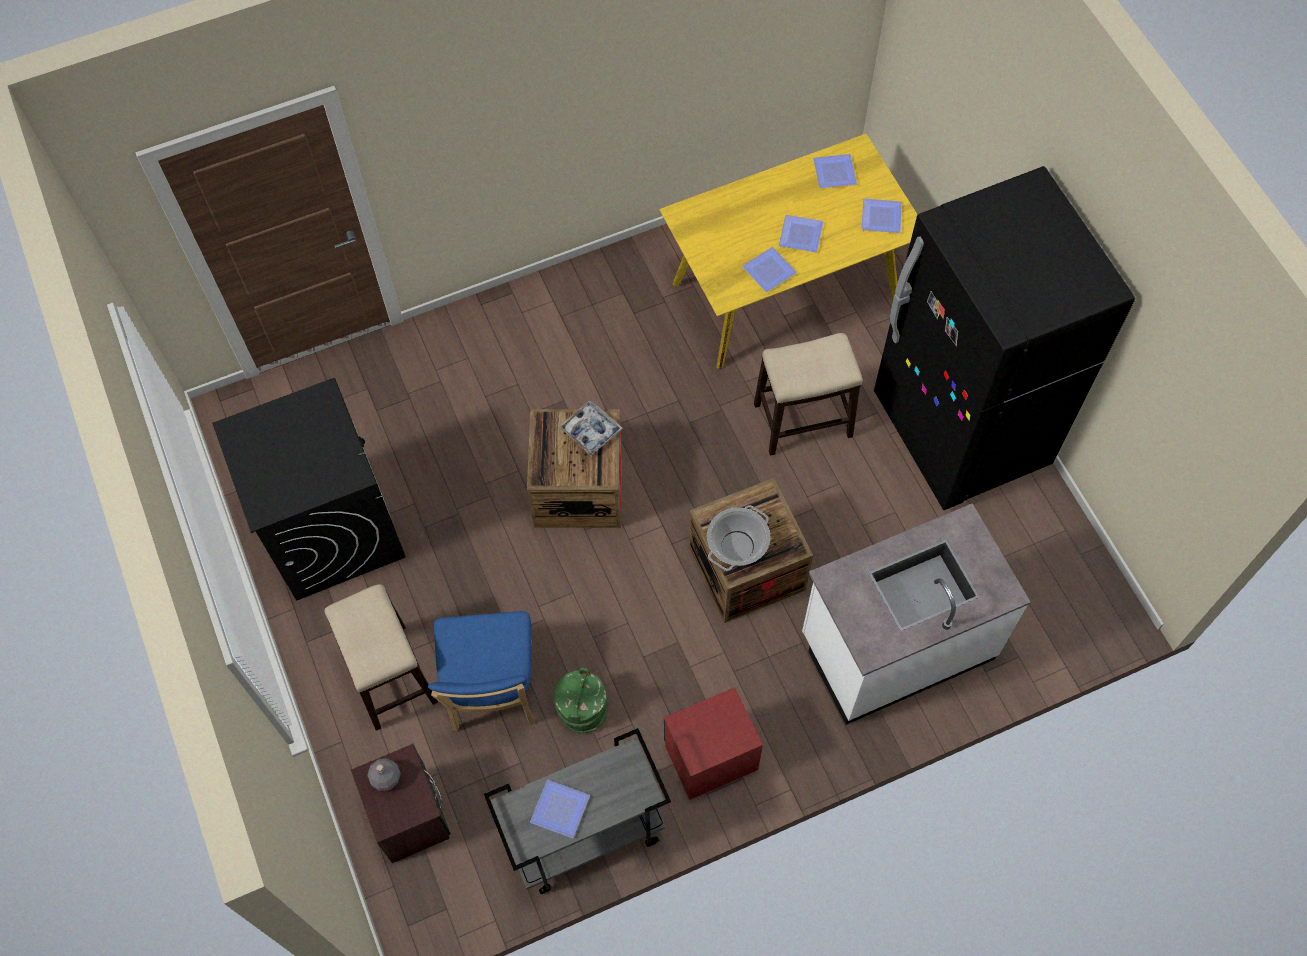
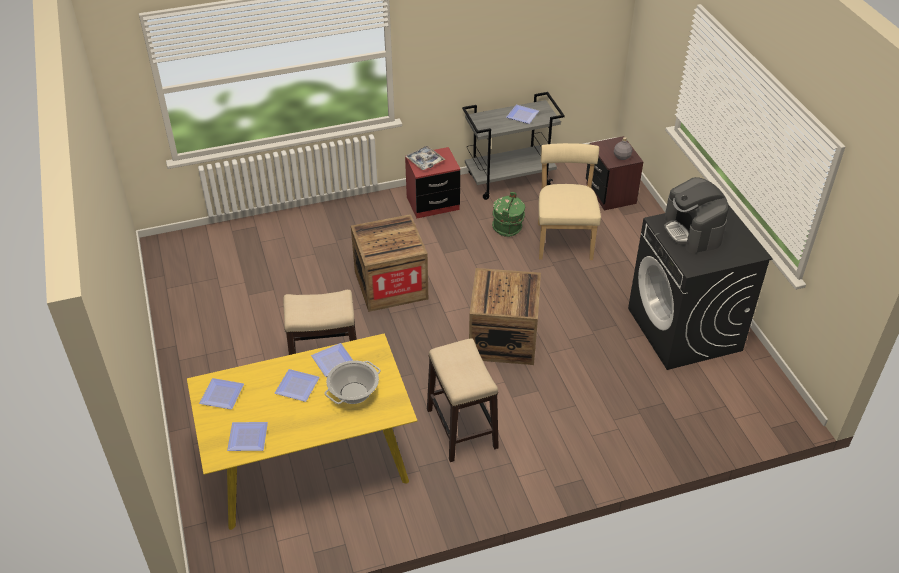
camera: 175 degrees left, 20 degrees down
(311, 462) = (692, 231): none -> coffee machine
(389, 675) = (630, 251): stool -> stool (462, 429)
(492, 692) = (564, 239): blue chair -> beige chair
(591, 431) = (492, 302): tray -> tray (425, 161)
(737, 546) = (399, 233): cooking pot -> cooking pot (353, 393)
(896, 646) = (306, 241): white counter -> none
(960, 431) = (209, 350): black fridge -> none

